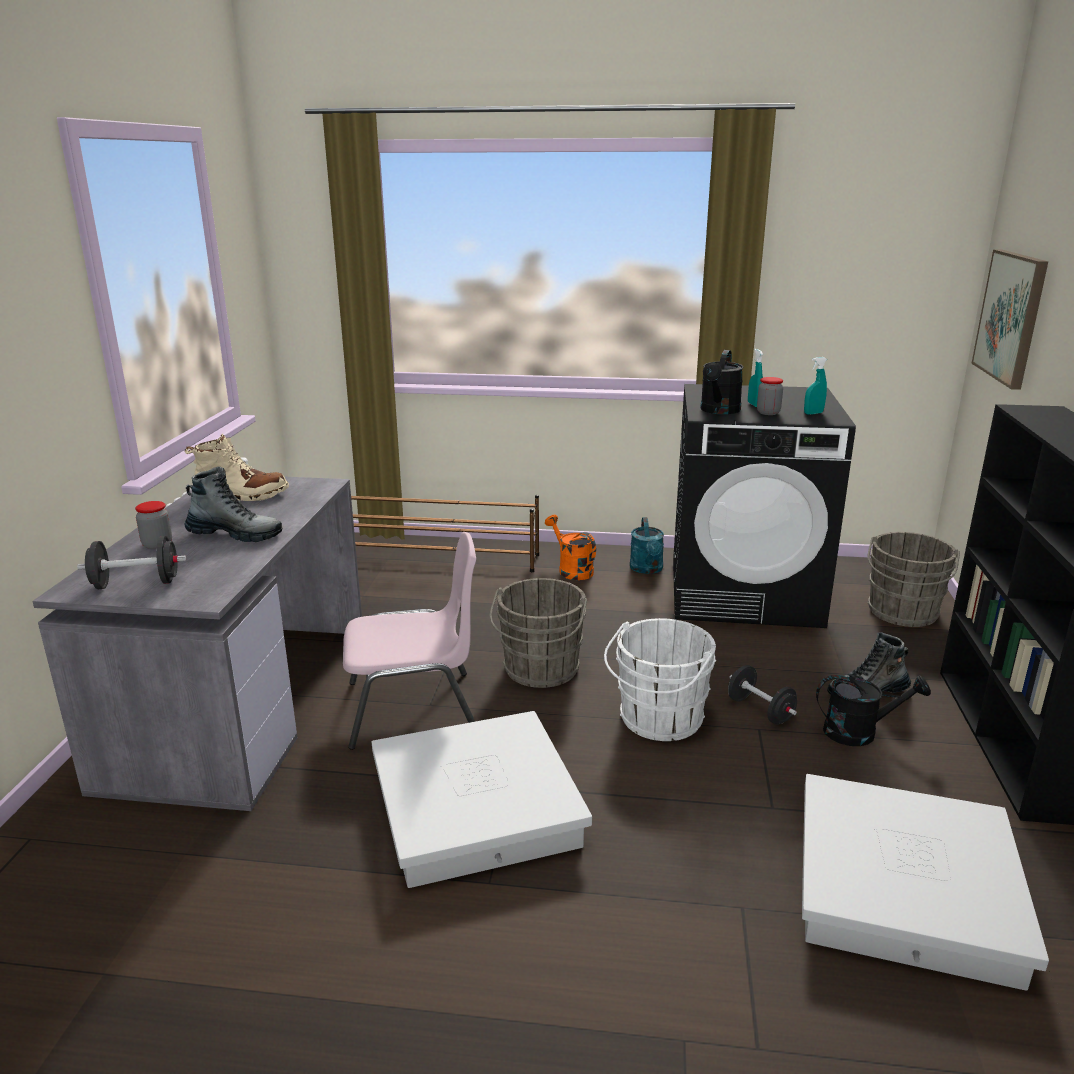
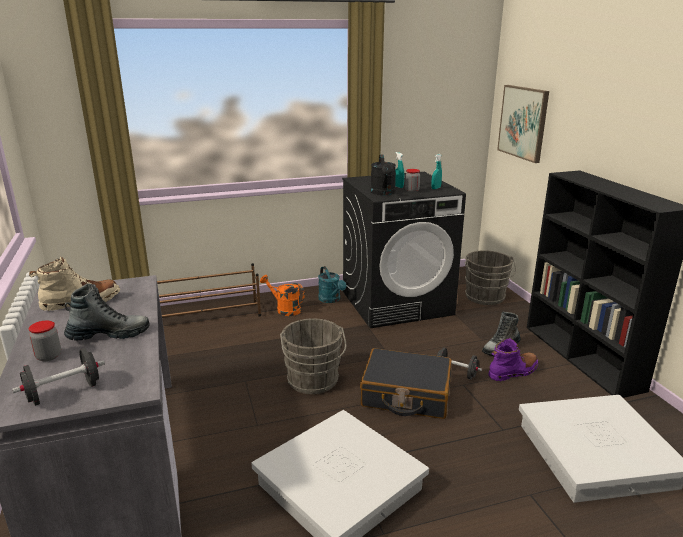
camera: 25 degrees left, 0 degrees up
(414, 708) = (248, 430): pink chair -> none
(658, 720) = (406, 395): white bucket -> black suitcase
(859, 732) = (513, 372): black watering can -> purple boot

